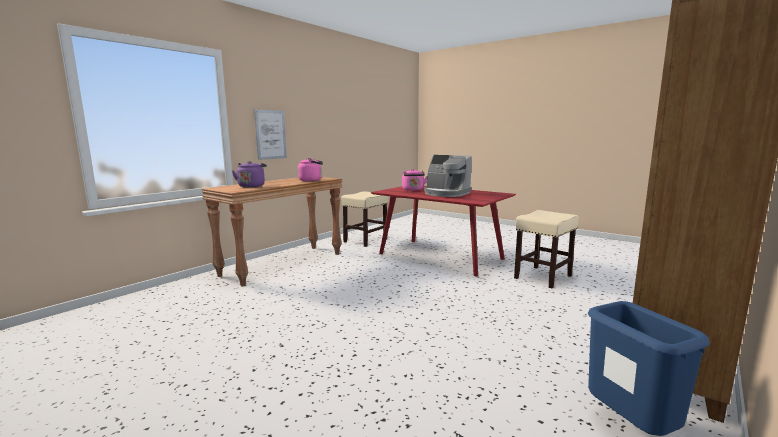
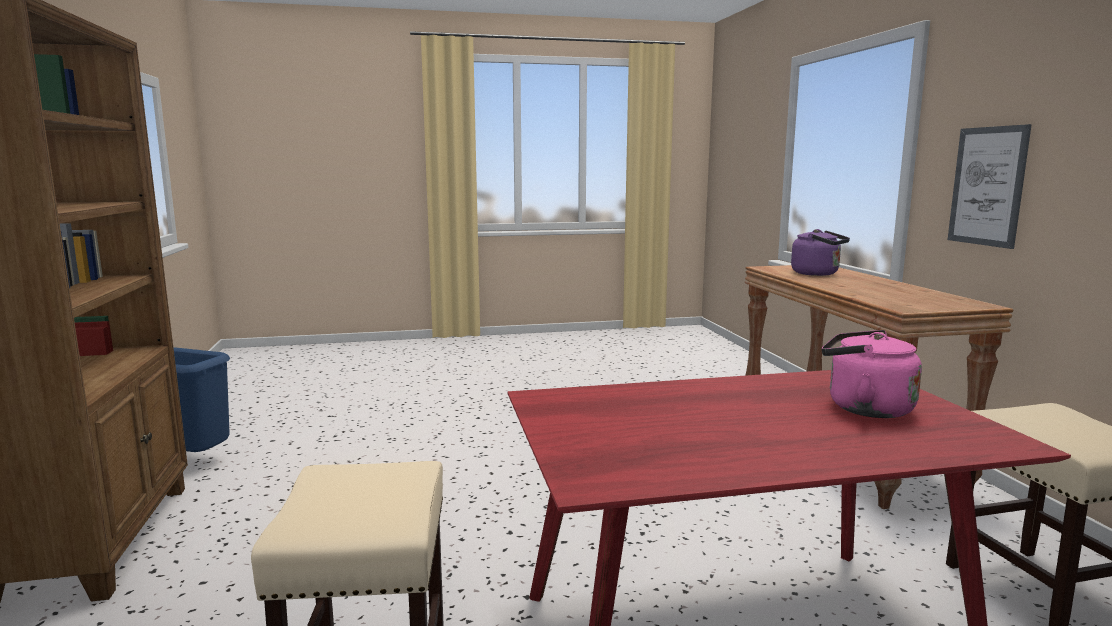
camera: 130 degrees right, 0 degrees up
(312, 180) = (877, 297): pink kettle -> none
(446, 193) = (723, 415): coffee machine -> none

